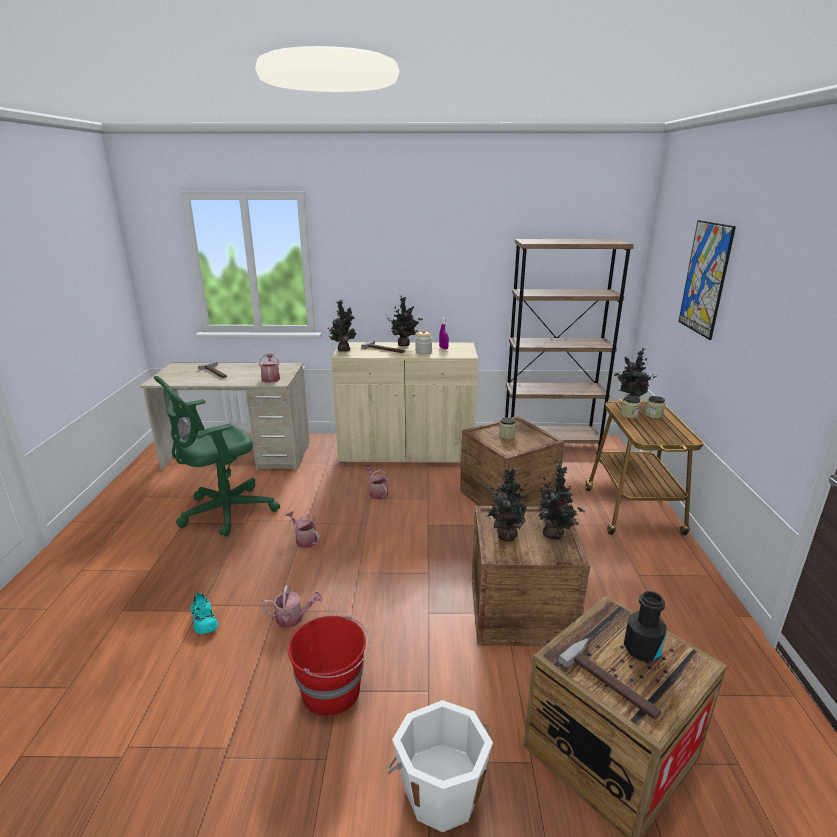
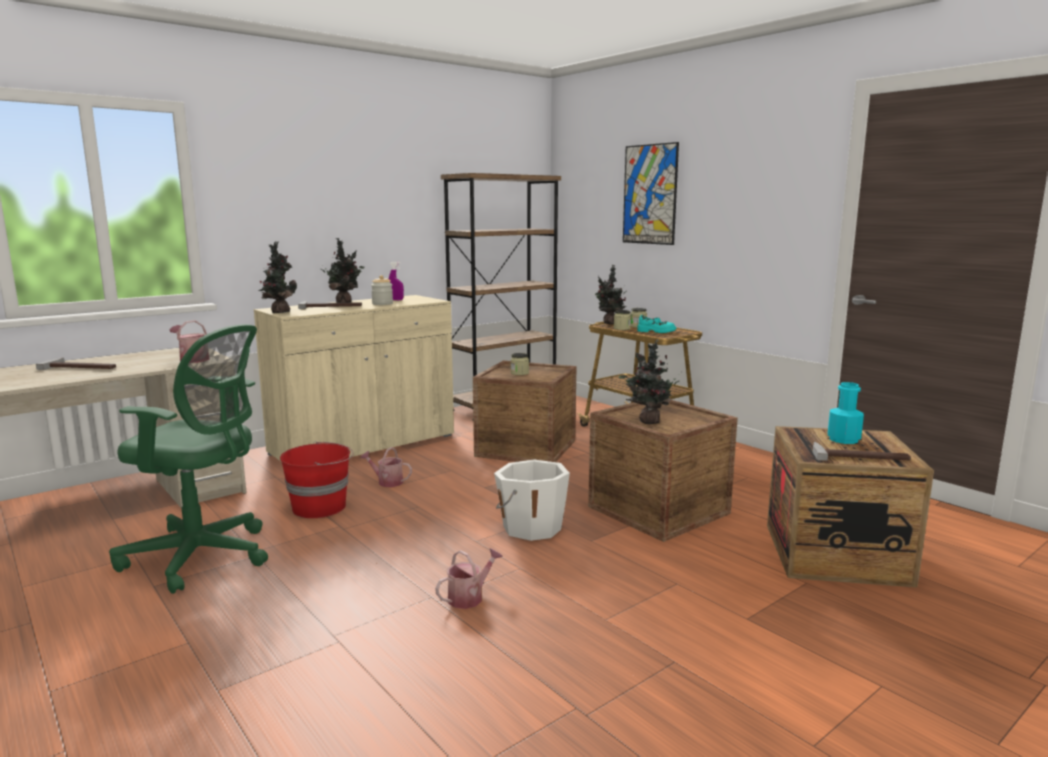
camera: 40 degrees left, 10 degrees down
(204, 620) = (363, 644): turquoise shoe -> turquoise shoe (656, 331)
(223, 512) = (203, 557): green office chair -> green office chair turned 90 degrees counterclockwise
(304, 540) = (367, 541): watering can -> none
(332, 691) = (601, 622): red bucket -> red bucket (320, 507)
(441, 791) = (783, 628): white bucket -> white bucket (531, 527)
(555, 535) = (680, 412): potted plant -> none
(641, 649) = (843, 439): black bottle -> turquoise bottle

